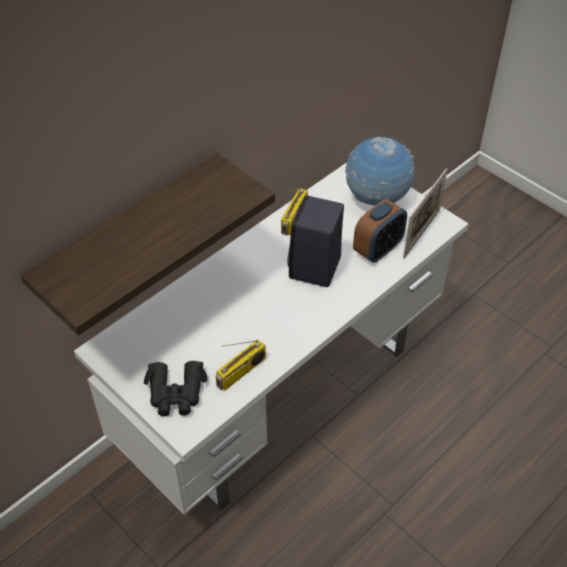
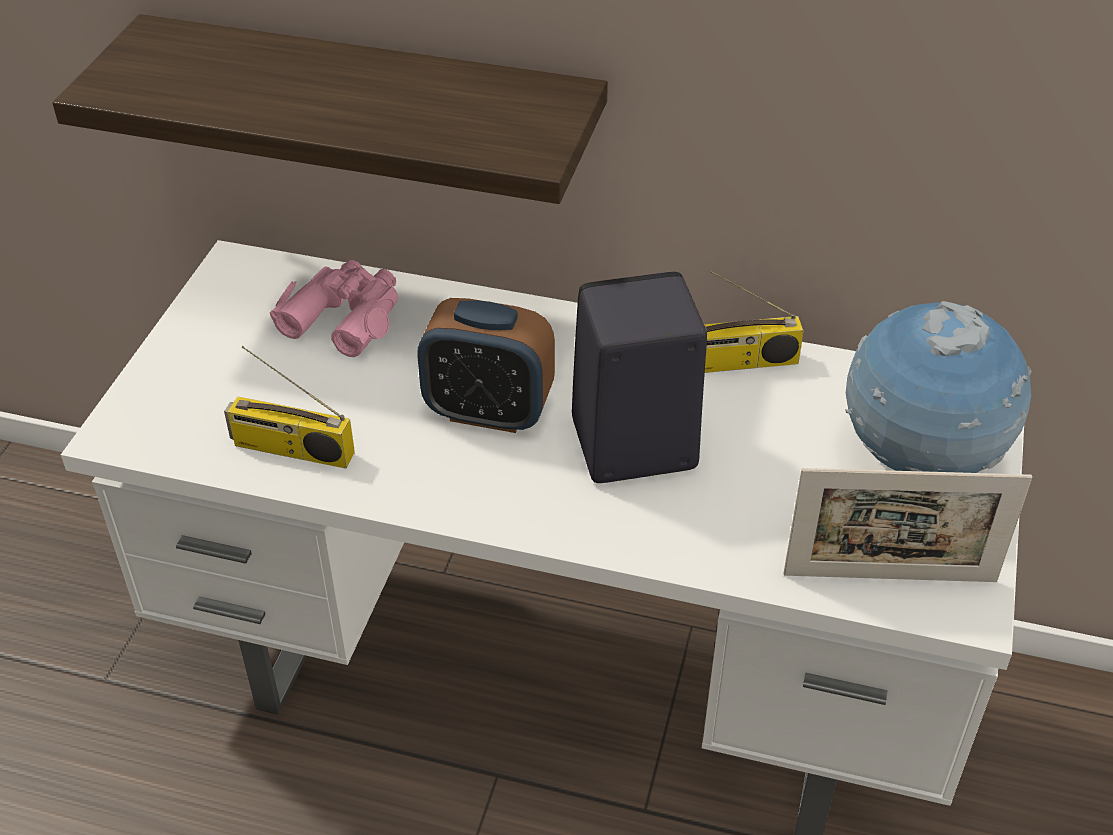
camera: 60 degrees right, 5 degrees down
(170, 324) = (344, 316): none -> pink binoculars
(176, 393) = (194, 388): black binoculars -> none
(378, 249) = (771, 521): alarm clock -> alarm clock (488, 412)

